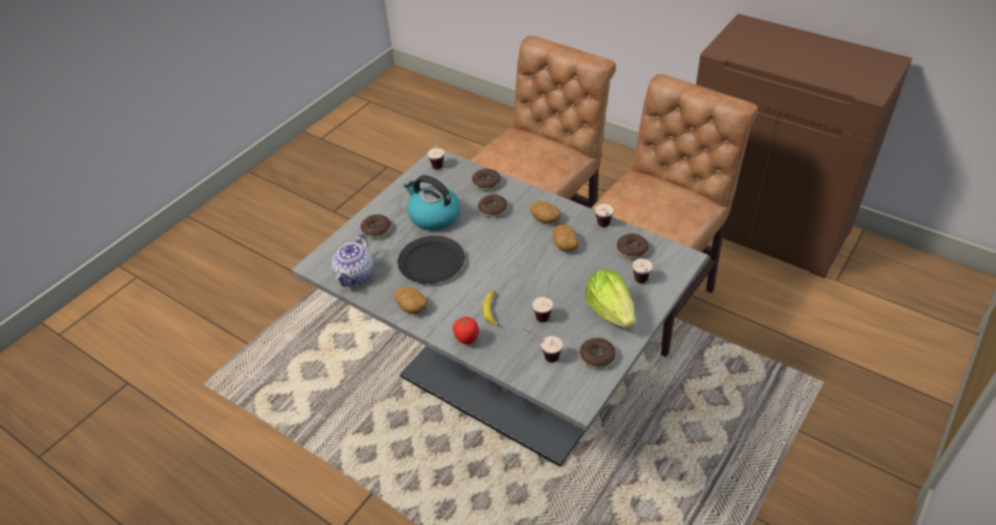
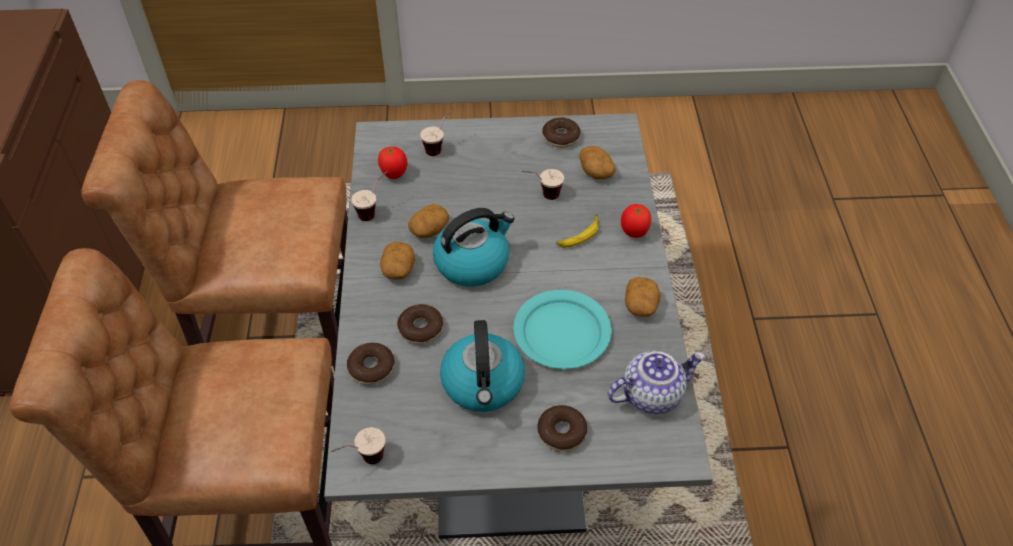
camera: 130 degrees left, 5 degrees up
(432, 262) = (562, 331): black plate -> turquoise plate
(519, 251) = (473, 262): none -> kettle
(543, 355) = (595, 171): cup -> potato
(610, 311) = (497, 153): lettuce -> none
(632, 250) = (394, 174): donut -> tomato

